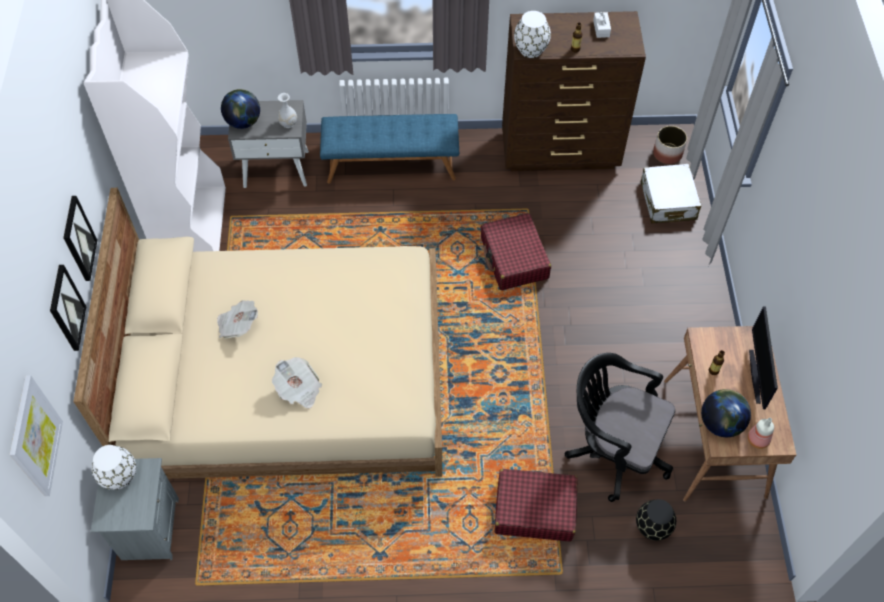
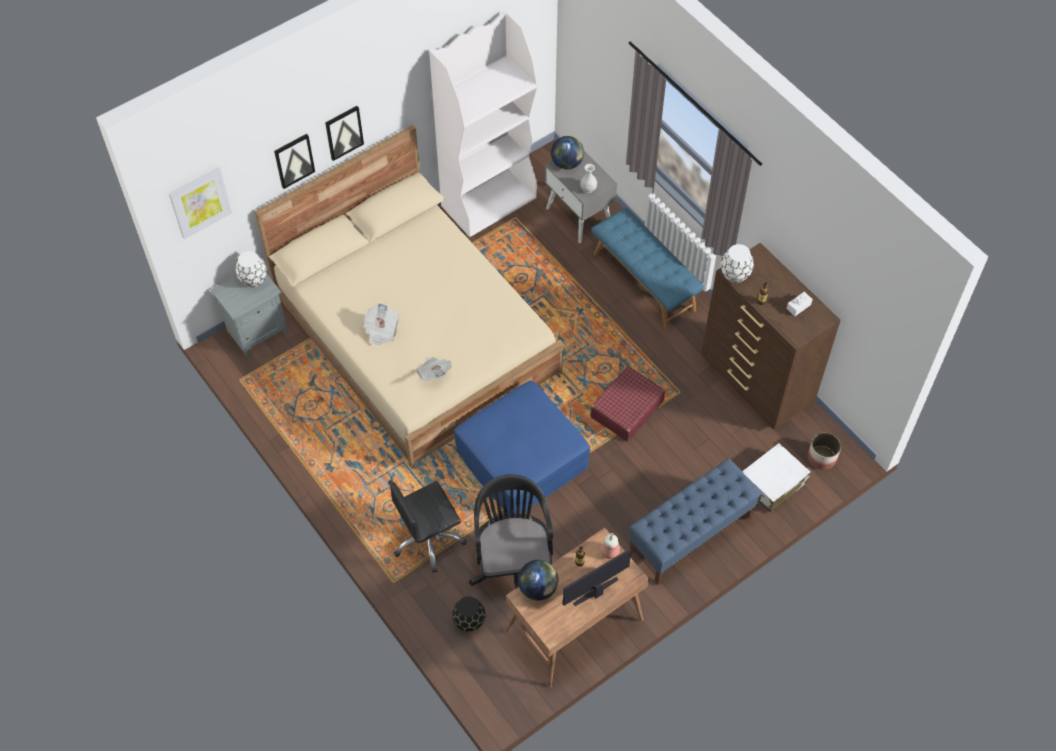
camera: 55 degrees right, 0 degrees up
(238, 325) = (402, 268): newspaper -> newspaper (434, 373)
(503, 373) = (521, 459): none -> blue ottoman
(534, 509) = (428, 539): red suitcase -> black office chair
(679, 290) = (690, 535): none -> blue bench
(758, 439) = (543, 619): bottle -> bottle (610, 552)

